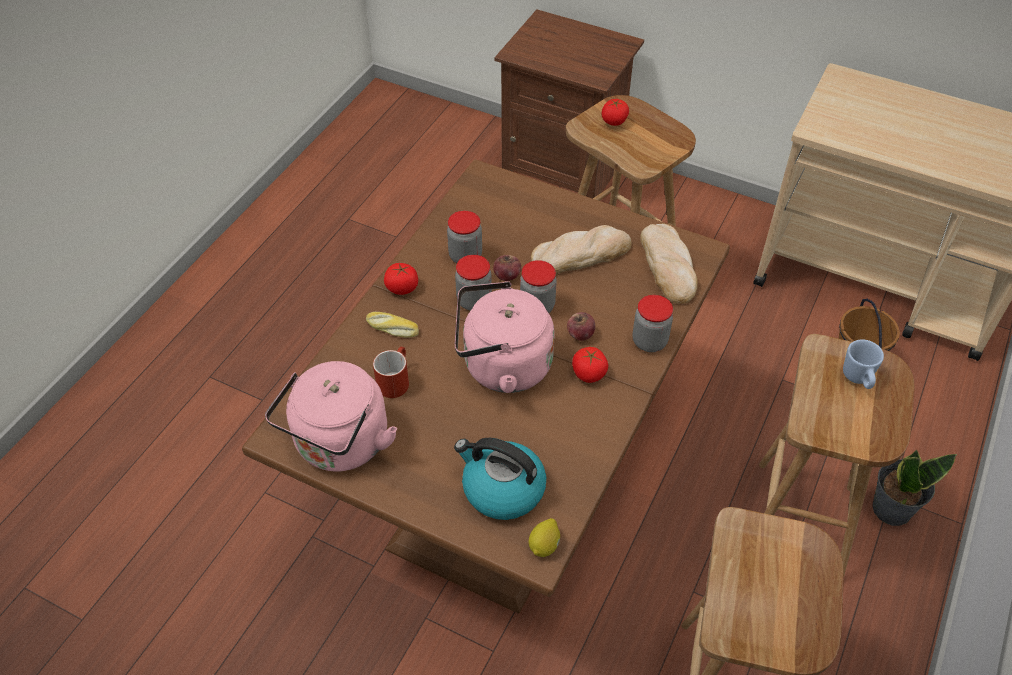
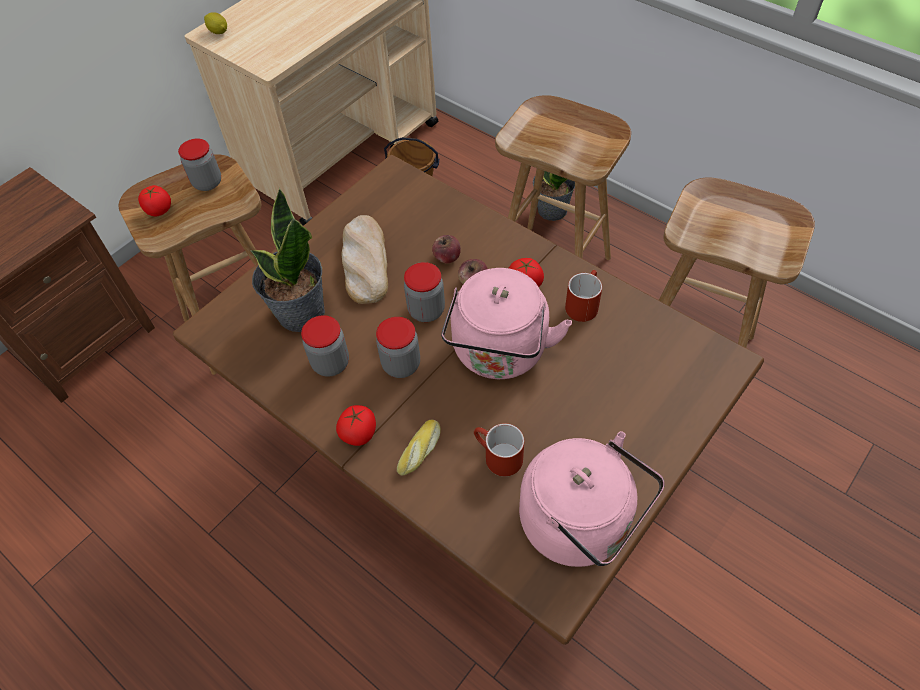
camera: 75 degrees left, 5 degrees up
(502, 489) = (653, 377): kettle -> none
(507, 276) = (374, 329): apple -> apple (447, 257)
(511, 226) = (300, 313): none -> potted plant
(544, 545) = (718, 353): lemon -> lemon (218, 32)
(578, 423) = (582, 303): none -> red mug
(649, 341) = (495, 233): jar -> jar (207, 183)
(668, 266) = (405, 200): bread -> none
(858, 379) = (547, 125): blue mug -> none

